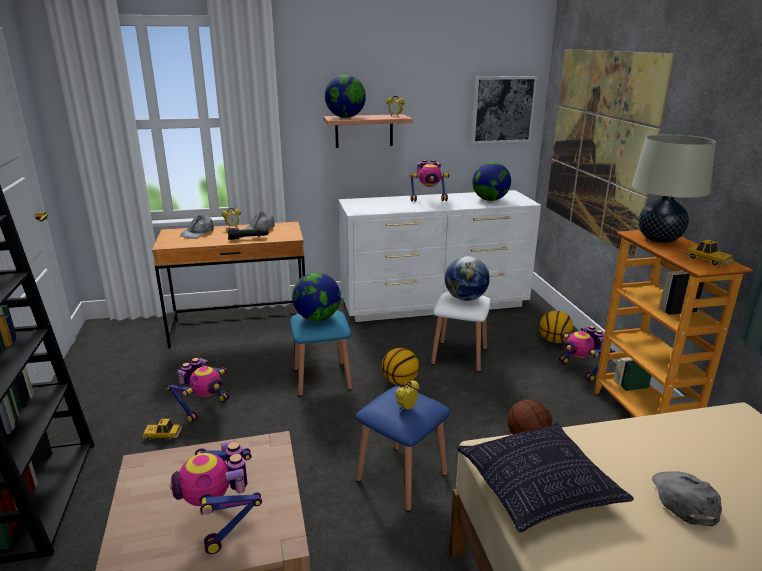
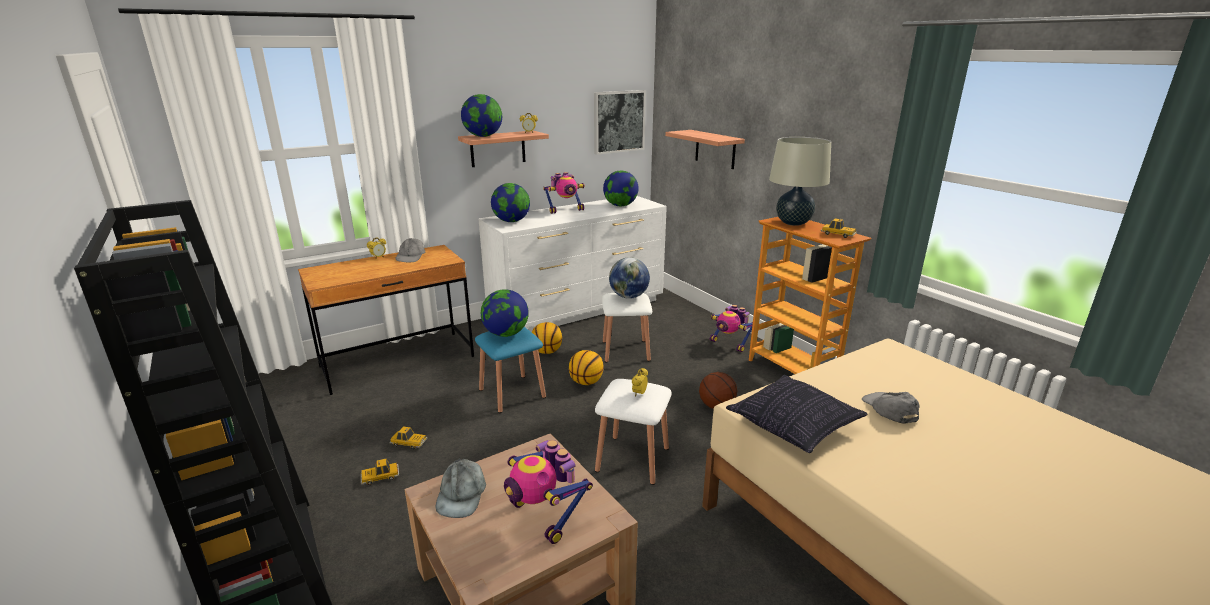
camera: 20 degrees left, 0 degrees up
(198, 232) = (345, 267): grey cap -> grey cap (461, 494)
(204, 407) = (409, 443): toy robot -> toy car
(248, 238) = (406, 266): black flashlight -> none
(366, 205) = (511, 221): none -> globe
(401, 477) = (632, 459): blue stool -> white stool
(554, 341) = (697, 324): basketball -> basketball (547, 351)
(598, 145) = (715, 149): picture -> shelf

